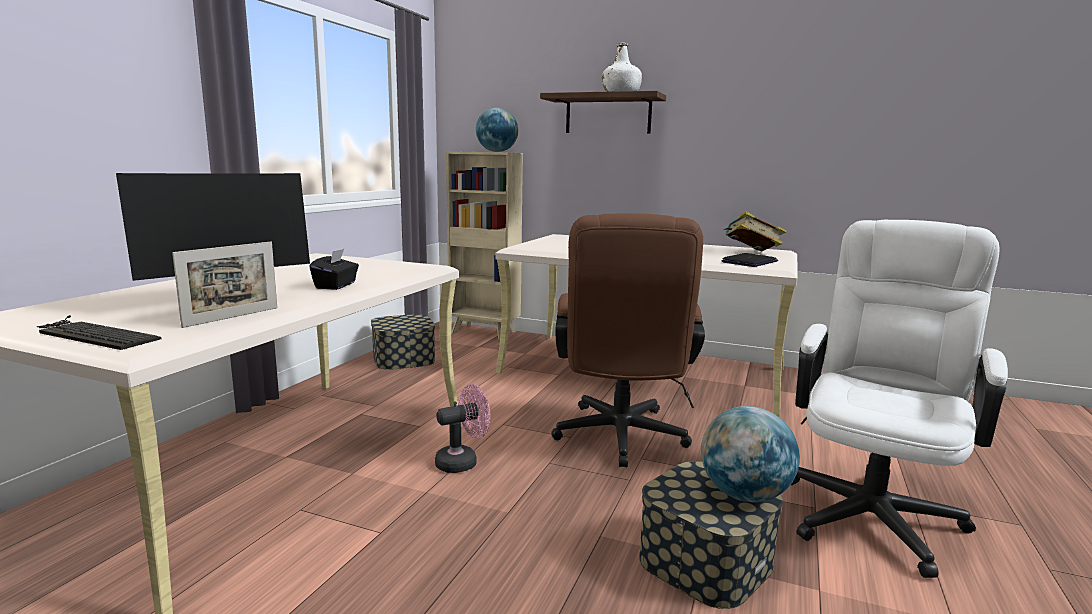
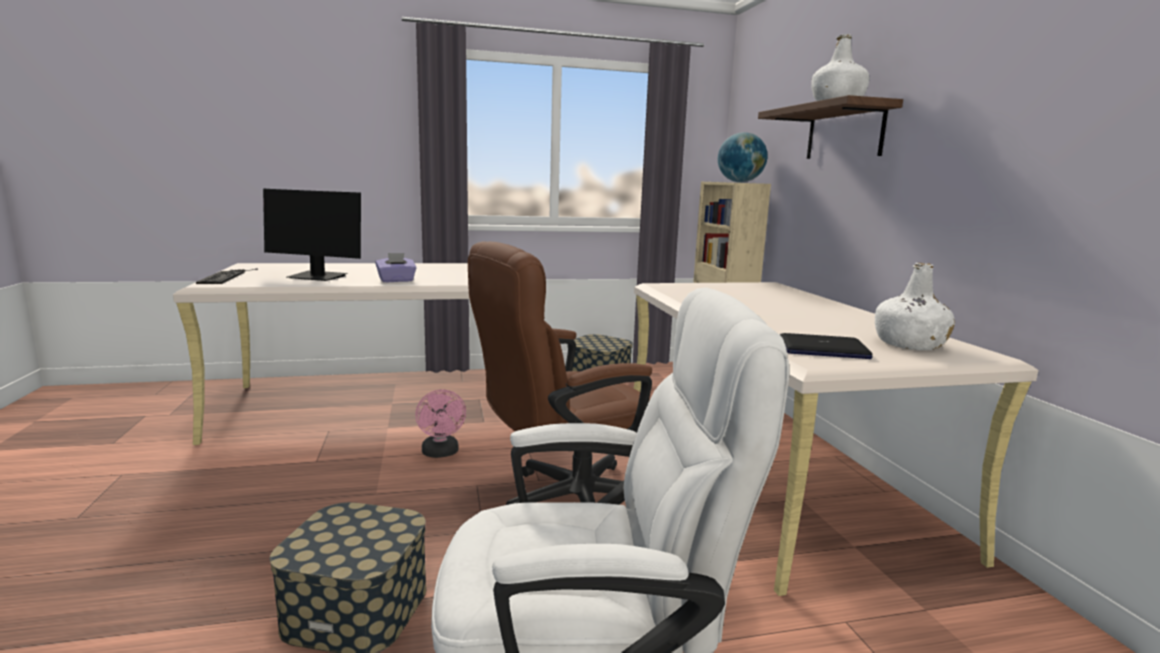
camera: 55 degrees right, 0 degrees up
(232, 317) = (283, 282): picture frame -> none
(336, 286) = (396, 280): black tissue box -> purple tissue box
(463, 462) = (441, 453): pink fan -> pink fan turned 45 degrees clockwise
(744, 495) = (360, 554): globe -> none
(751, 253) = (909, 345): book -> white bottle

